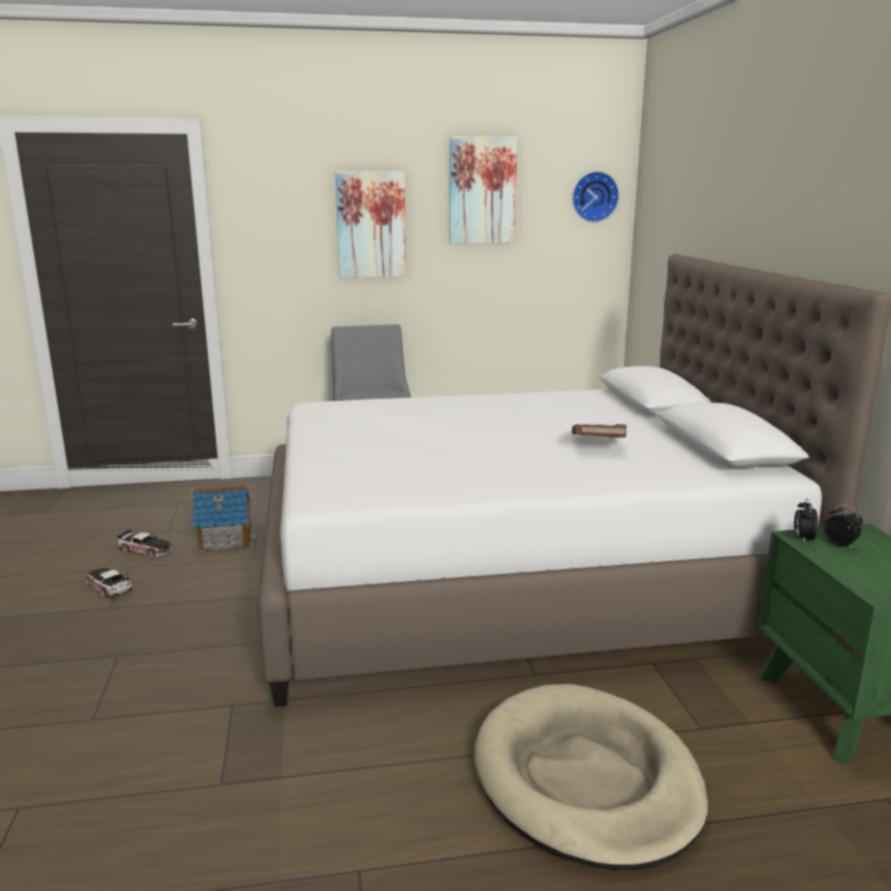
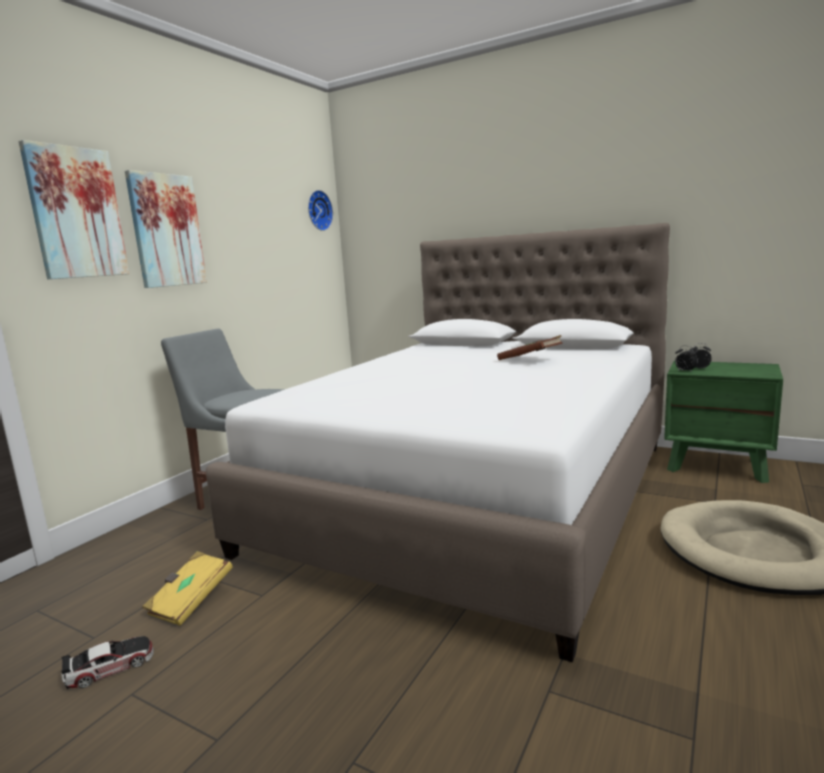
camera: 50 degrees left, 5 degrees down
(109, 587) = (157, 727): toy car -> none
(225, 539) = (190, 601): toy house -> yellow book
(482, 190) = (249, 201): picture -> picture (76, 213)

